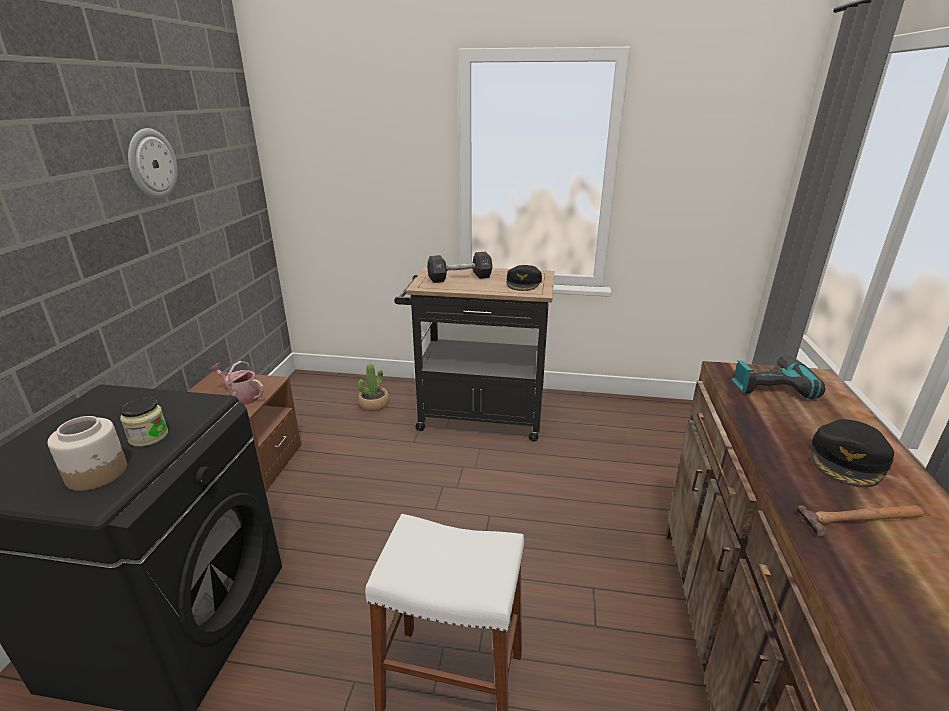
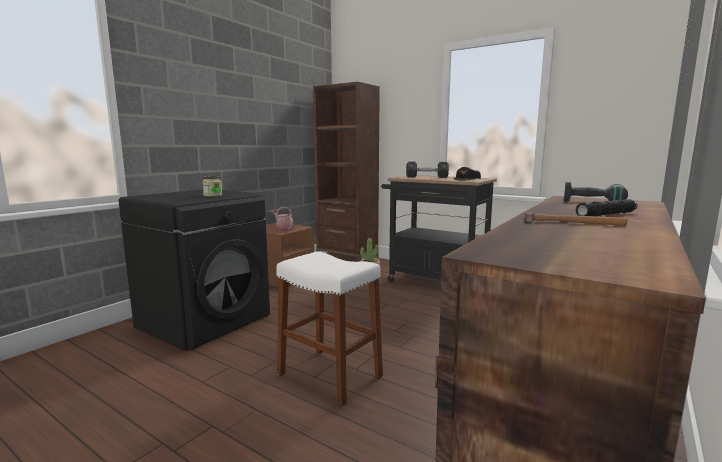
camera: 25 degrees right, 15 degrees down
(97, 473) = (183, 198): jar -> none
(151, 164) = (267, 102): wall clock -> none
(327, 386) = (347, 258): none -> brown bookcase
(848, 460) = (606, 215): black cap -> black flashlight

